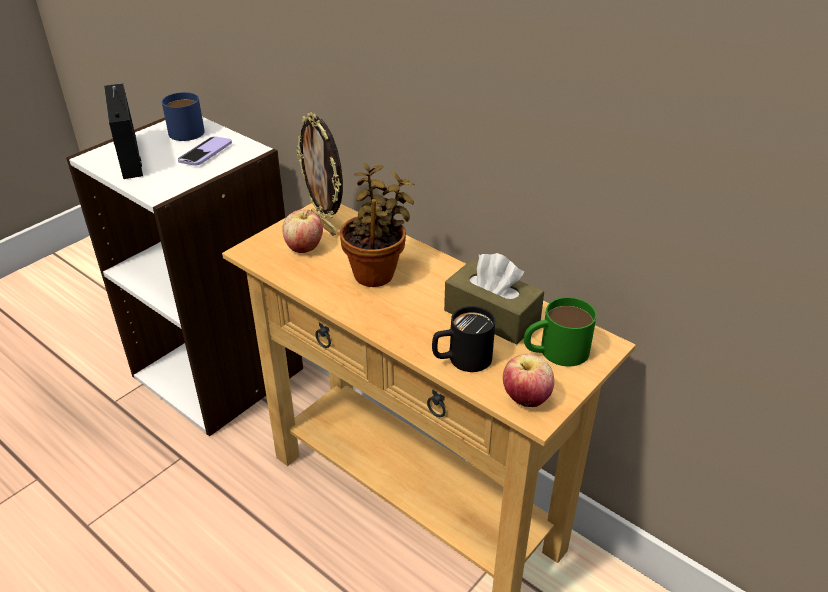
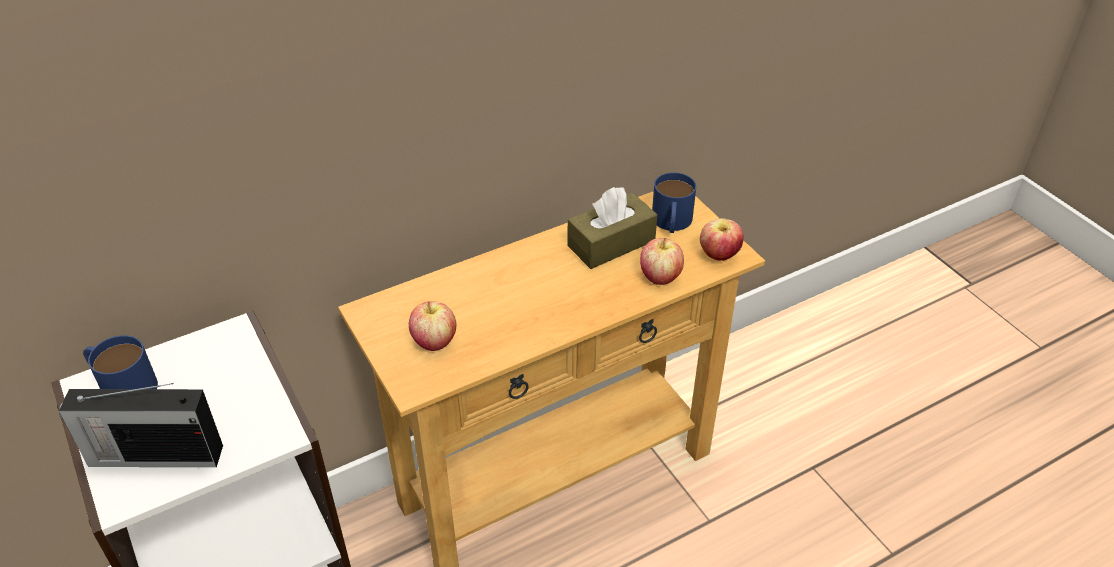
camera: 70 degrees left, 5 degrees up
(205, 153) = (207, 376): phone -> none
(325, 225) = (401, 317): picture frame -> none
(377, 272) = (509, 298): potted plant -> none
(461, 360) = (660, 277): black mug -> apple
(555, 351) = (671, 223): green mug -> blue mug

